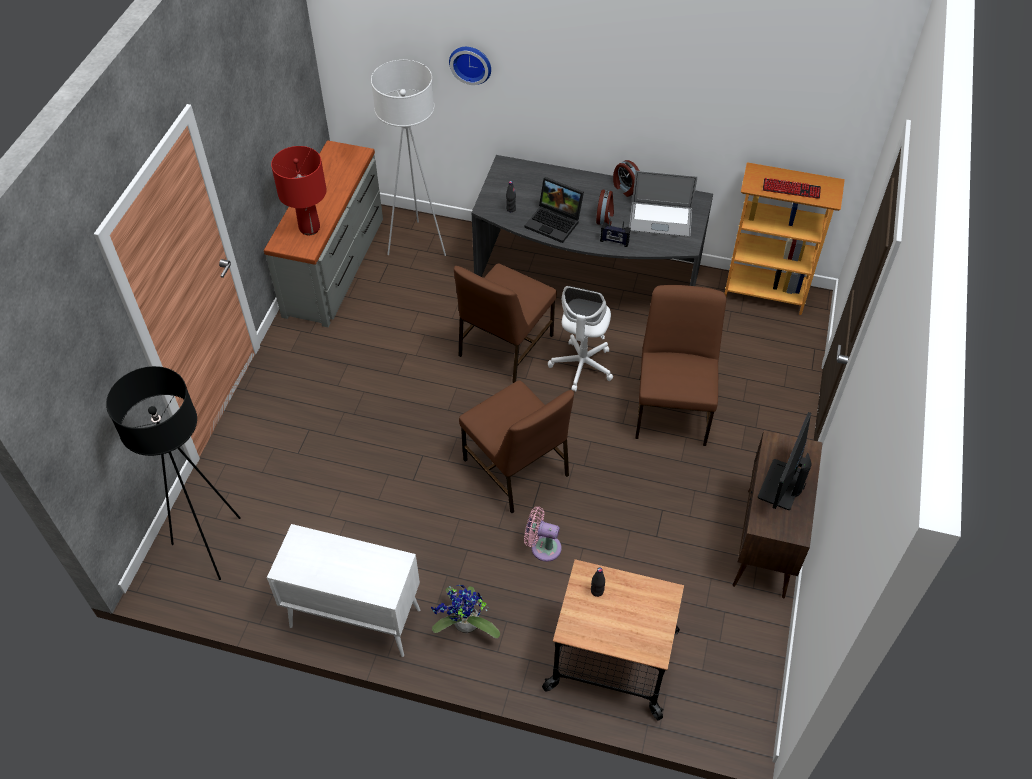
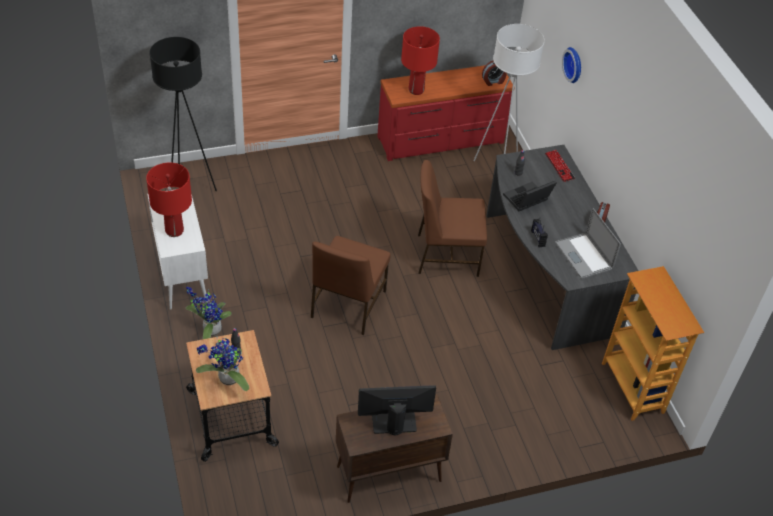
camera: 55 degrees right, 5 degrees down
(335, 266) = (441, 140): grey dresser -> red dresser
(357, 573) = (174, 230): none -> red table lamp
(542, 547) = (295, 345): pink fan -> none
(555, 222) = (527, 200): laptop -> laptop turned 60 degrees clockwise
(582, 366) = (464, 304): white office chair -> none
(605, 218) = (556, 224): alarm clock -> alarm clock (493, 81)
(636, 621) = (226, 380): none -> potted plant
(673, 409) = (467, 372): brown chair -> none
(791, 189) = (658, 302): keyboard -> keyboard (559, 166)

